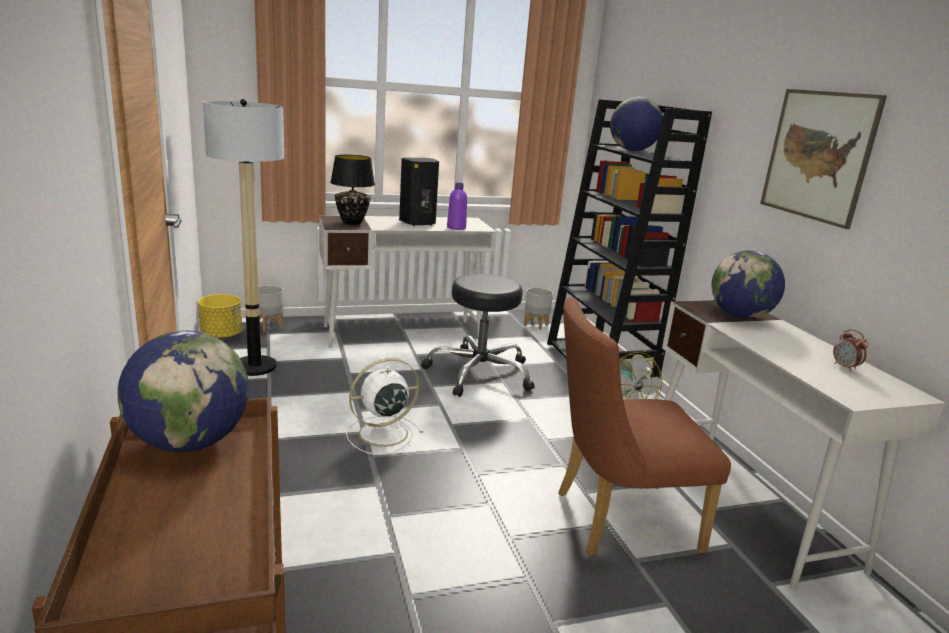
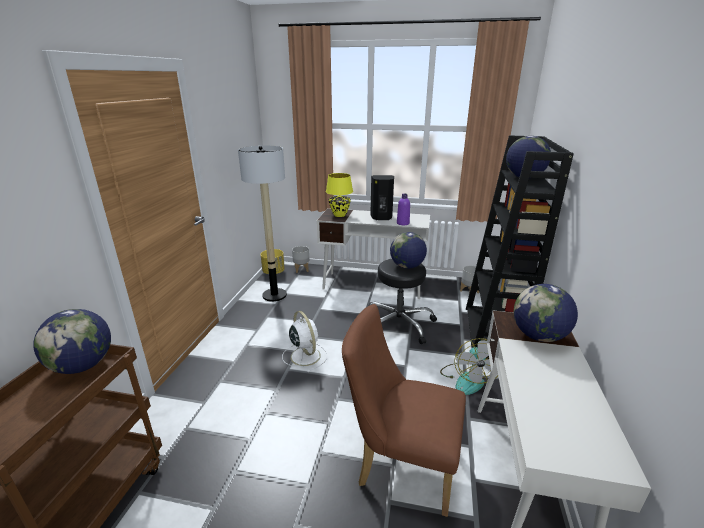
camera: 30 degrees right, 5 degrees up
(352, 222) = (339, 215): black table lamp -> yellow table lamp
(381, 434) = (304, 355): white fan -> white fan turned 60 degrees clockwise
(494, 282) = (407, 266): none -> globe
(818, 155) = (619, 210): picture -> none
(845, 367) = (580, 415): alarm clock -> none

